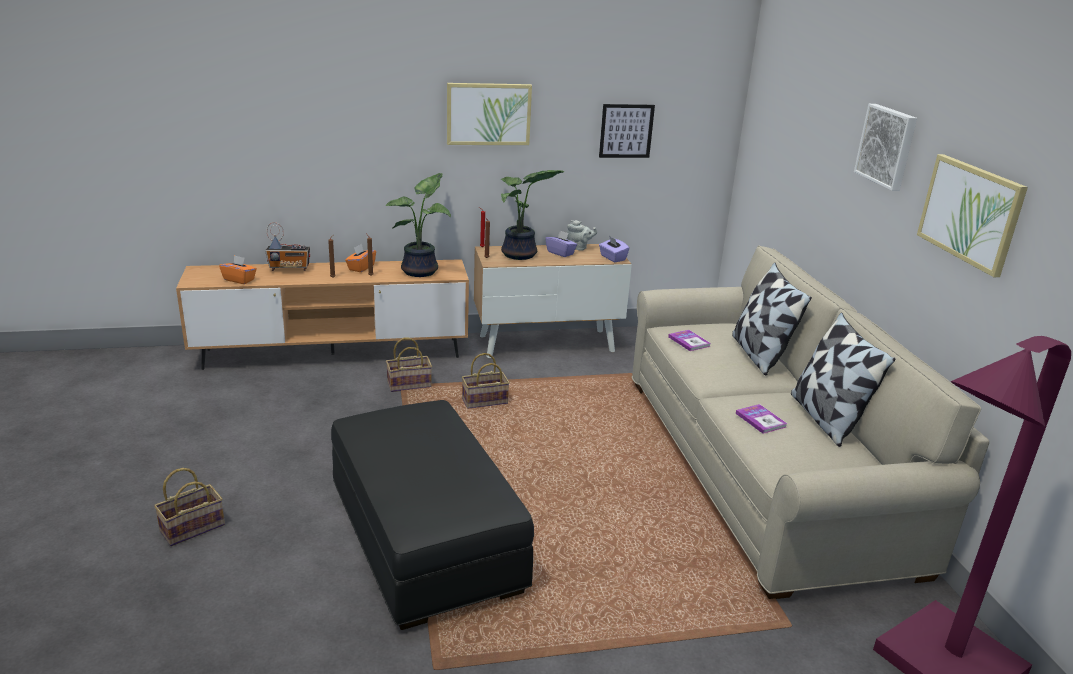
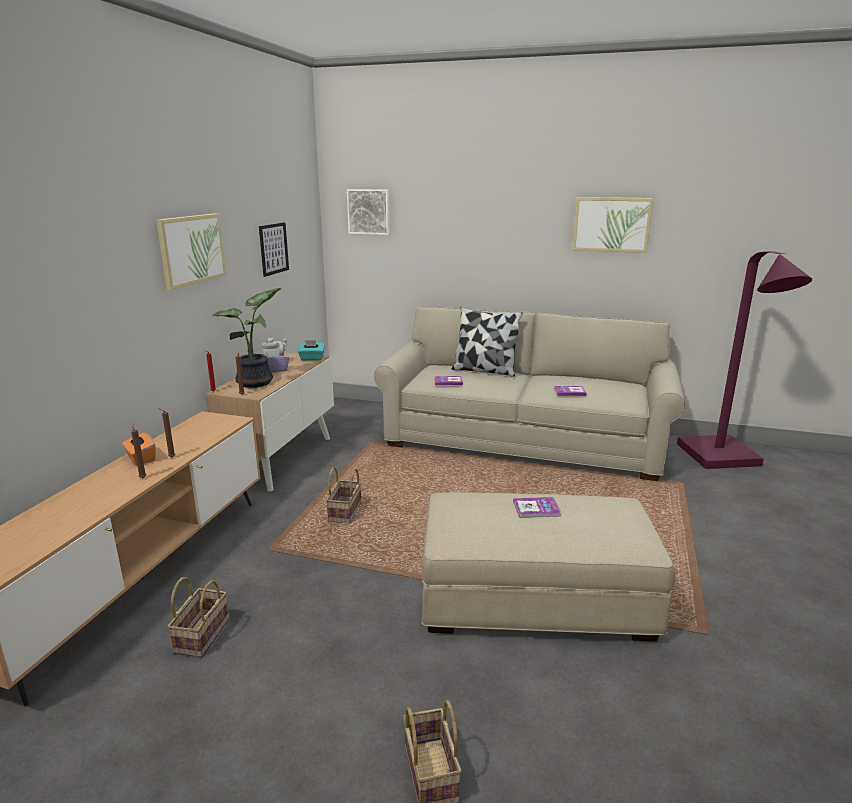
camera: 60 degrees left, 5 degrees down
(239, 280) = (44, 539): orange tissue box -> none
(290, 269) = (69, 499): radio -> none
(410, 384) = (270, 543): basket -> basket (202, 634)
(422, 271) = (202, 432): potted plant -> none
(424, 537) = (534, 597): black ottoman -> beige ottoman
(442, 453) = (536, 509): none -> book
(612, 258) = (312, 358): purple tissue box -> turquoise tissue box
(826, 419) = (576, 378): pillow -> none
(887, 146) = (519, 205): picture -> picture (369, 211)

